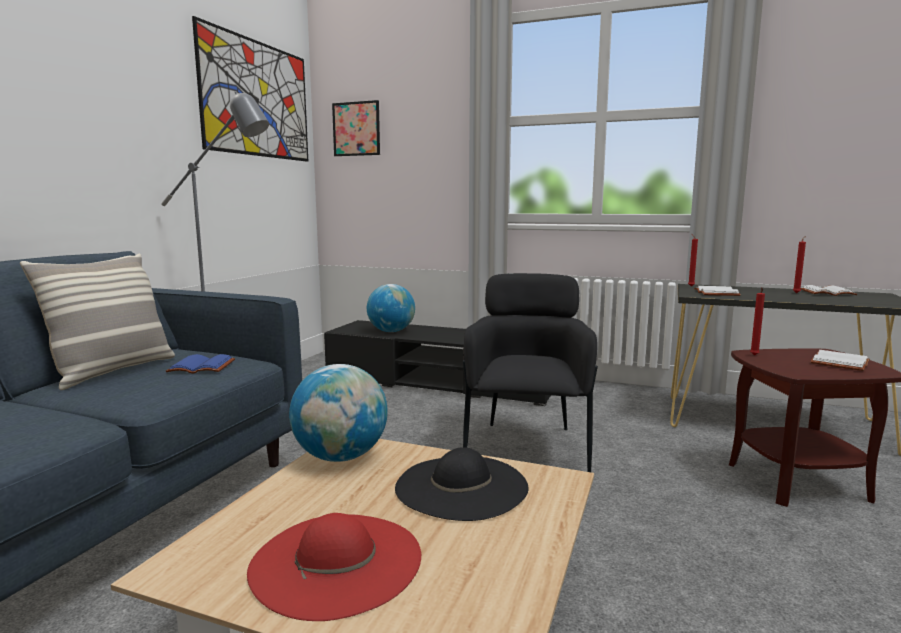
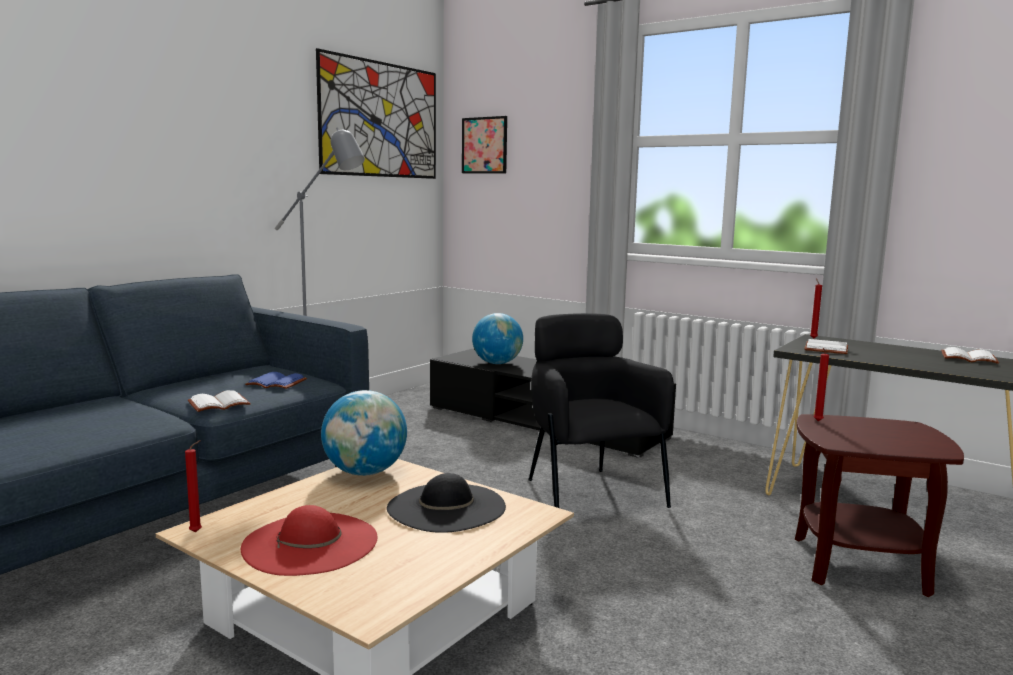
camera: 15 degrees right, 0 degrees up
(113, 371) = (206, 380): pillow -> none
(527, 447) = (589, 494): black armchair -> black armchair turned 45 degrees counterclockwise
(797, 293) = (929, 355): red candle -> red candle (197, 532)
(841, 363) = (907, 438): white book -> white book (218, 404)

